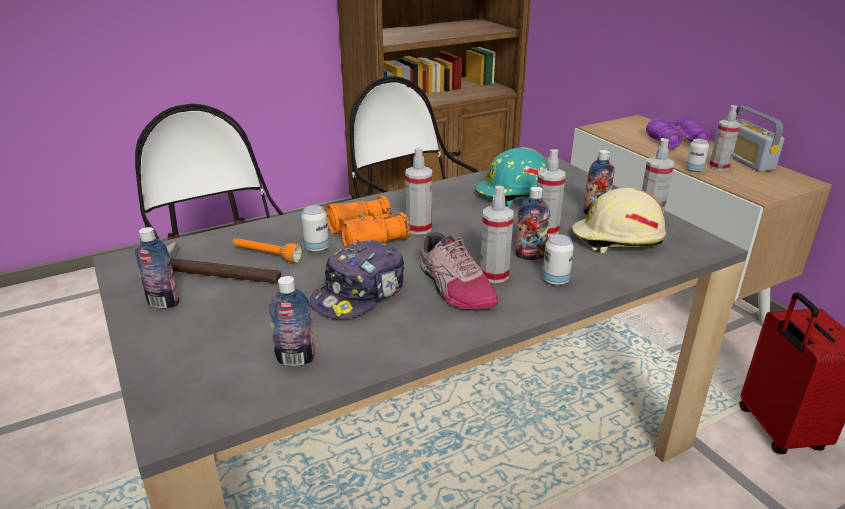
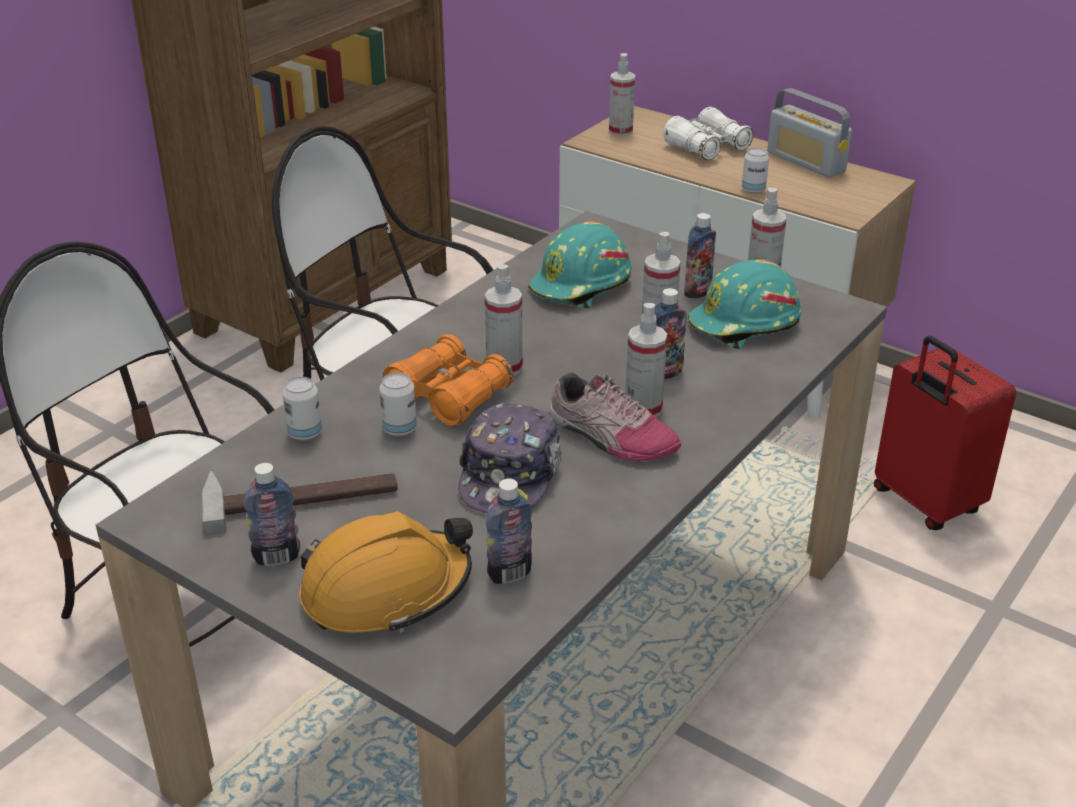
camera: 25 degrees left, 5 degrees up
(204, 344) = (386, 590): none -> orange hard hat
(266, 255) = (344, 457): orange flashlight -> none
(555, 280) = (714, 398): can -> can (305, 433)
(616, 239) = (744, 325): beige hard hat -> turquoise hard hat
(676, 142) = (707, 147): purple binoculars -> white binoculars
(719, 167) = (780, 179): spray bottle -> spray bottle (620, 131)

